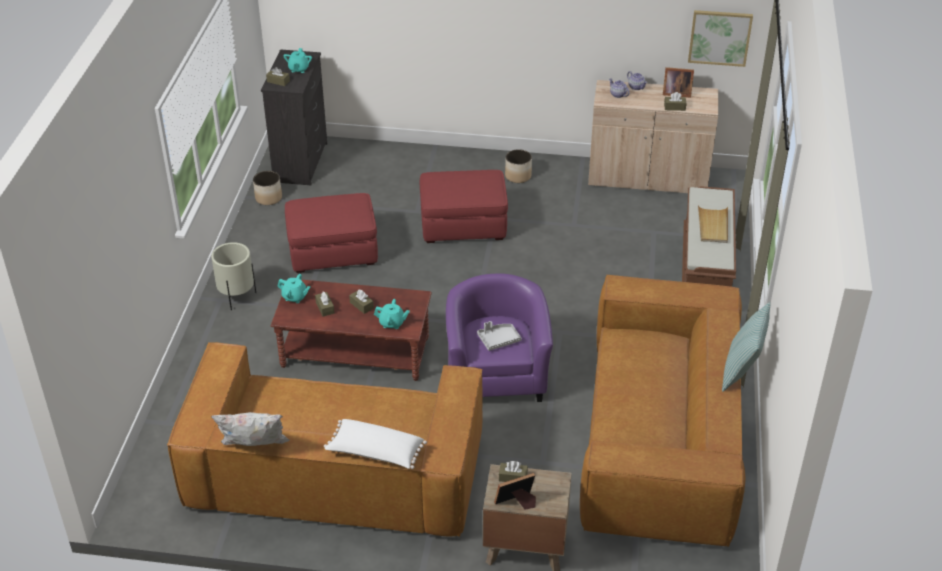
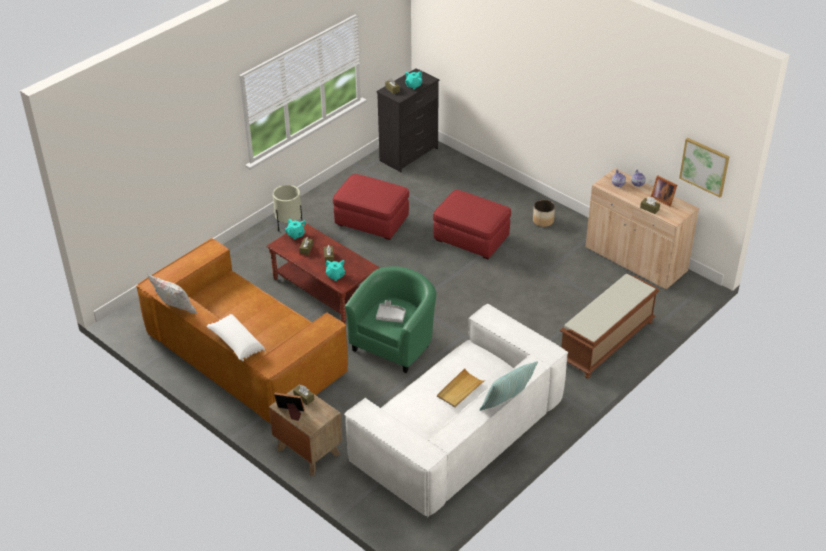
camera: 35 degrees right, 0 degrees up
(268, 198) = (366, 170): planter -> none
(496, 375) = (395, 343): purple armchair -> green armchair
(659, 437) = (457, 431): brown sofa -> white sofa
(713, 226) = (612, 306): beige tray -> beige tray (460, 390)

